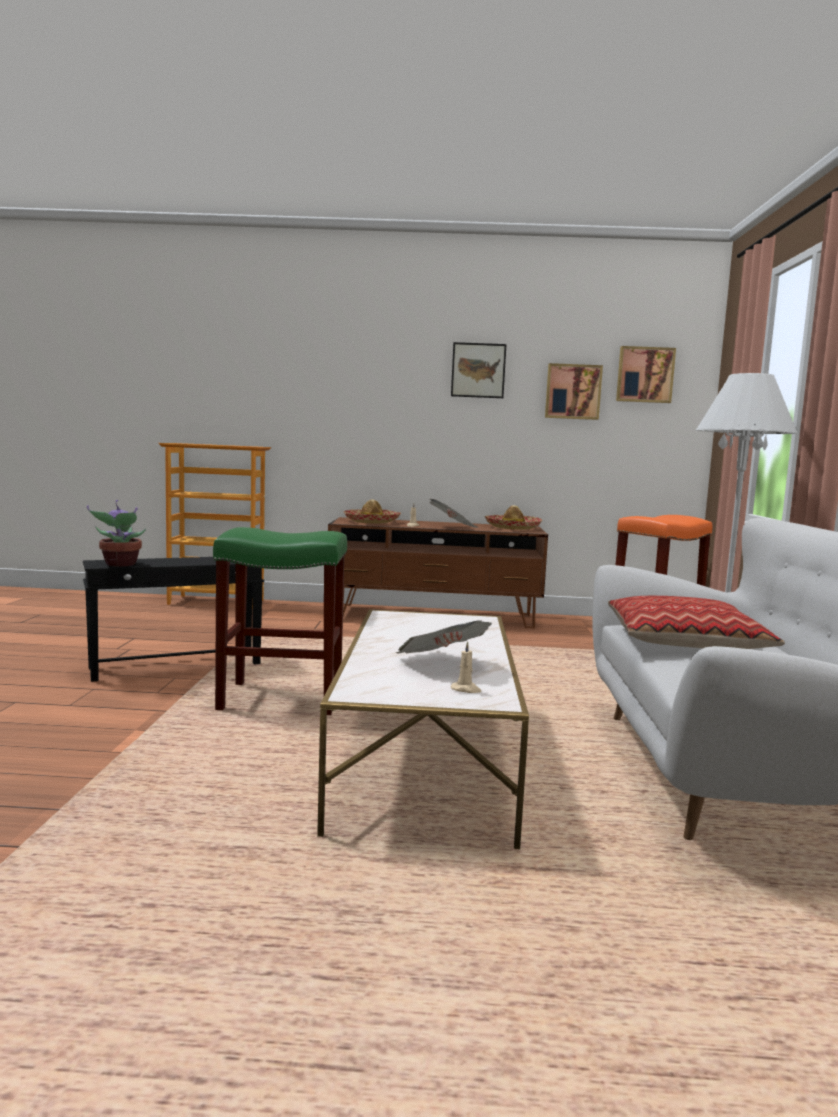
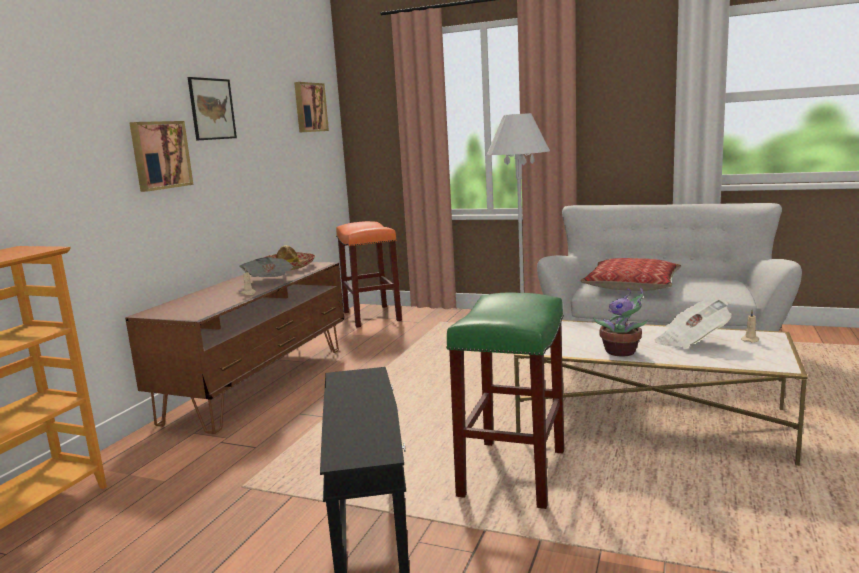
camera: 70 degrees left, 5 degrees up
(120, 565) = (378, 441): potted plant -> potted plant (622, 352)
(371, 522) = (196, 305): hat -> none
(573, 392) = (275, 126): picture -> picture (159, 155)

